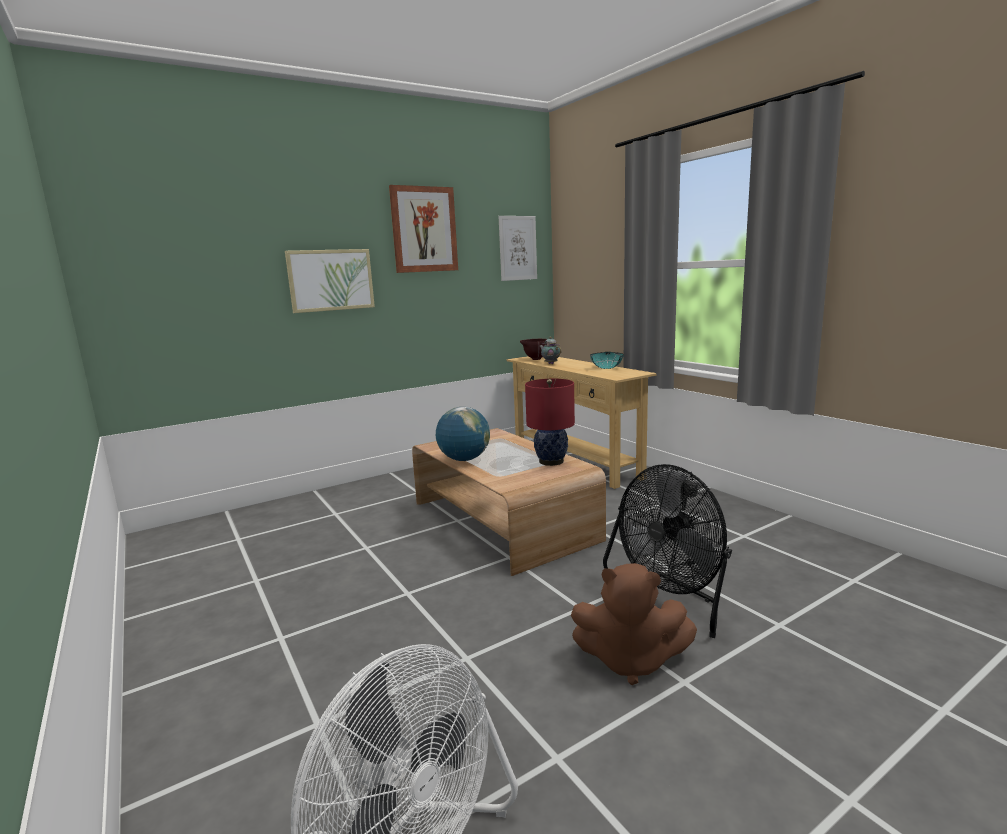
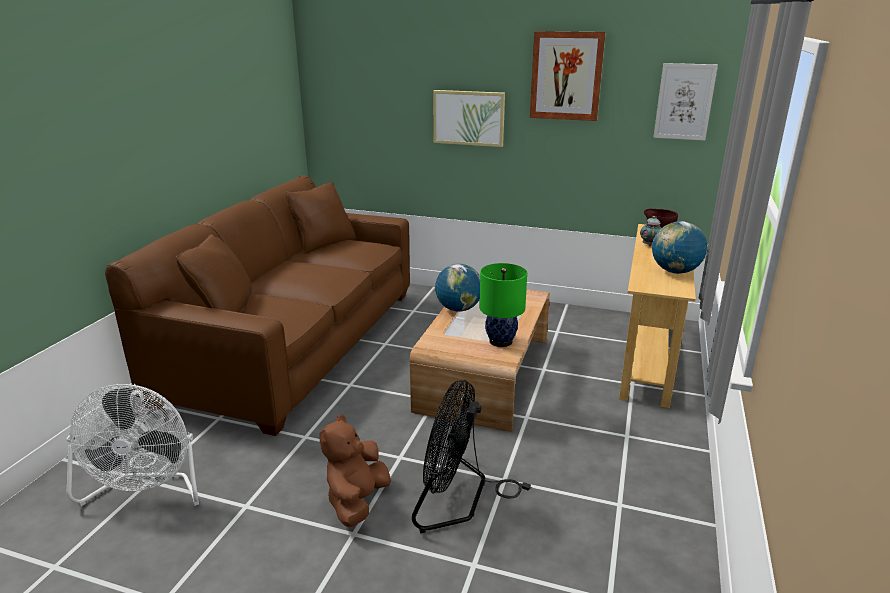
camera: 50 degrees right, 10 degrees up
(256, 599) = (297, 343): none -> brown sofa
(551, 461) = (501, 341): red table lamp -> green table lamp
(606, 368) = (675, 272): turquoise bowl -> globe
(630, 660) = (357, 501): brown plush toy -> brown plush toy turned 45 degrees clockwise

